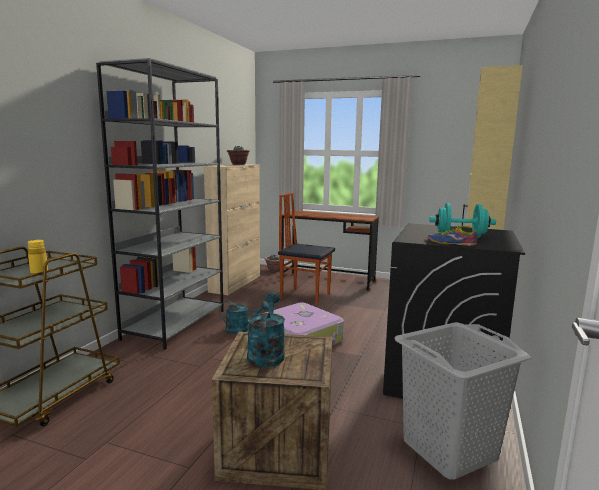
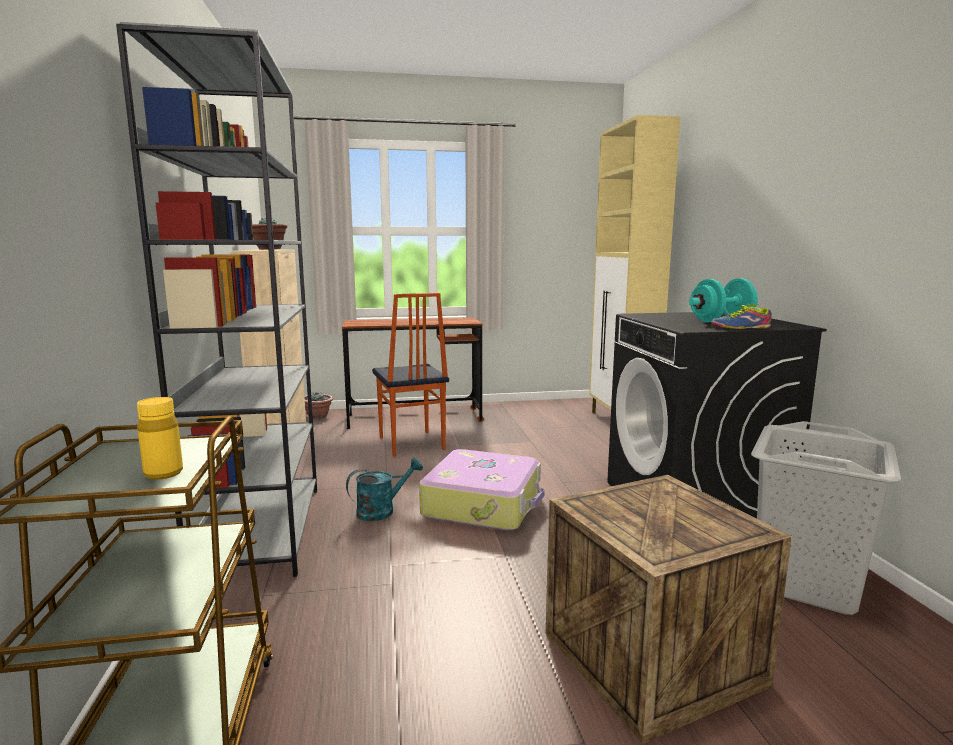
camera: 30 degrees left, 0 degrees up
(266, 353) = (645, 518): turquoise watering can -> none
(305, 296) = (410, 444): chair -> chair turned 105 degrees counterclockwise

